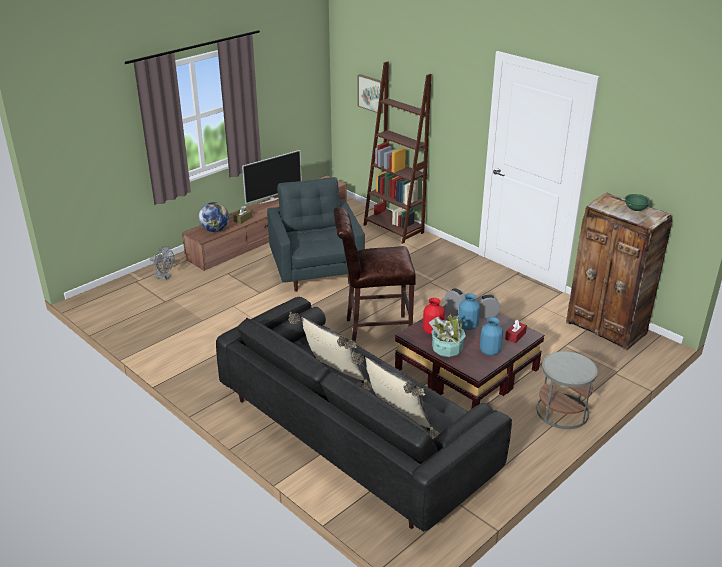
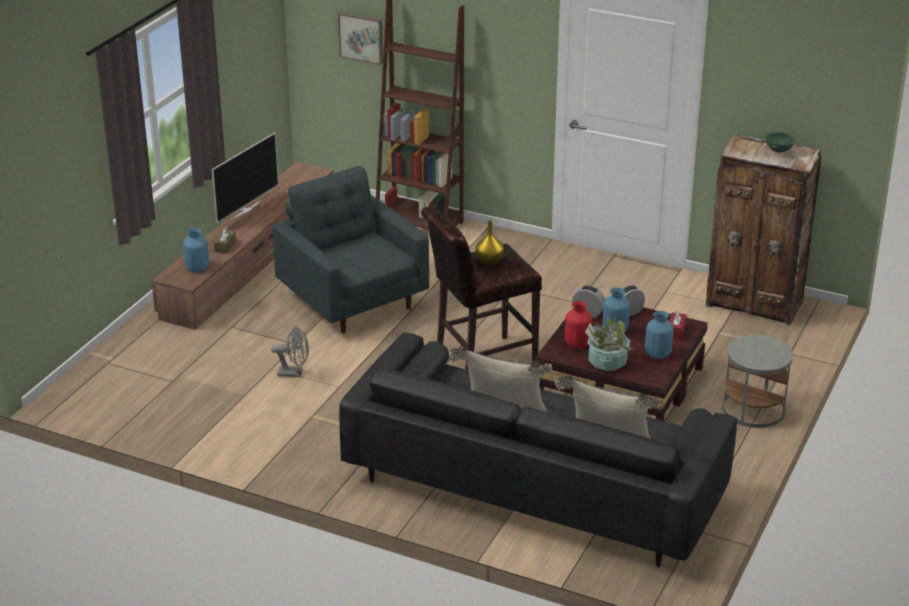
camera: 20 degrees left, 0 degrees up
(164, 277) = (145, 349): grey fan -> grey fan (294, 373)
(215, 230) = (197, 268): globe -> blue vase
(381, 256) = (490, 261): none -> yellow vase

